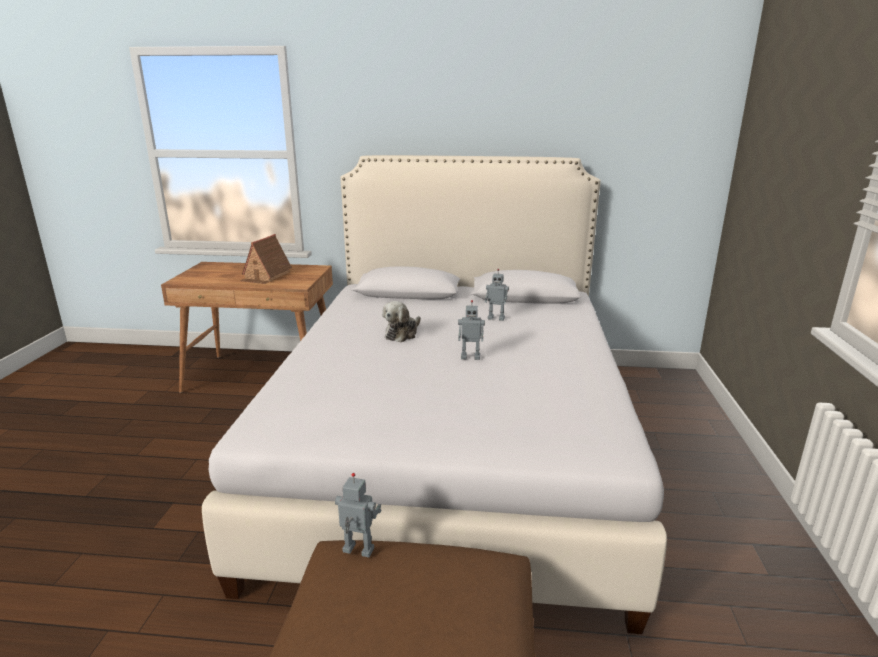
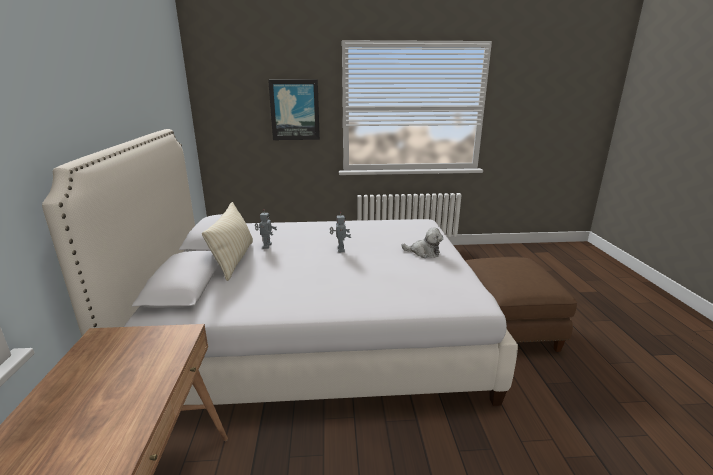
camera: 100 degrees left, 0 degrees up
(266, 276) = (120, 375): toy house -> none
(357, 551) = (506, 283): toy robot -> none
(402, 334) = (302, 274): plush toy -> plush toy (424, 253)
(458, 305) = (234, 260): none -> beige pillow
(812, 168) = (294, 110): none -> picture

